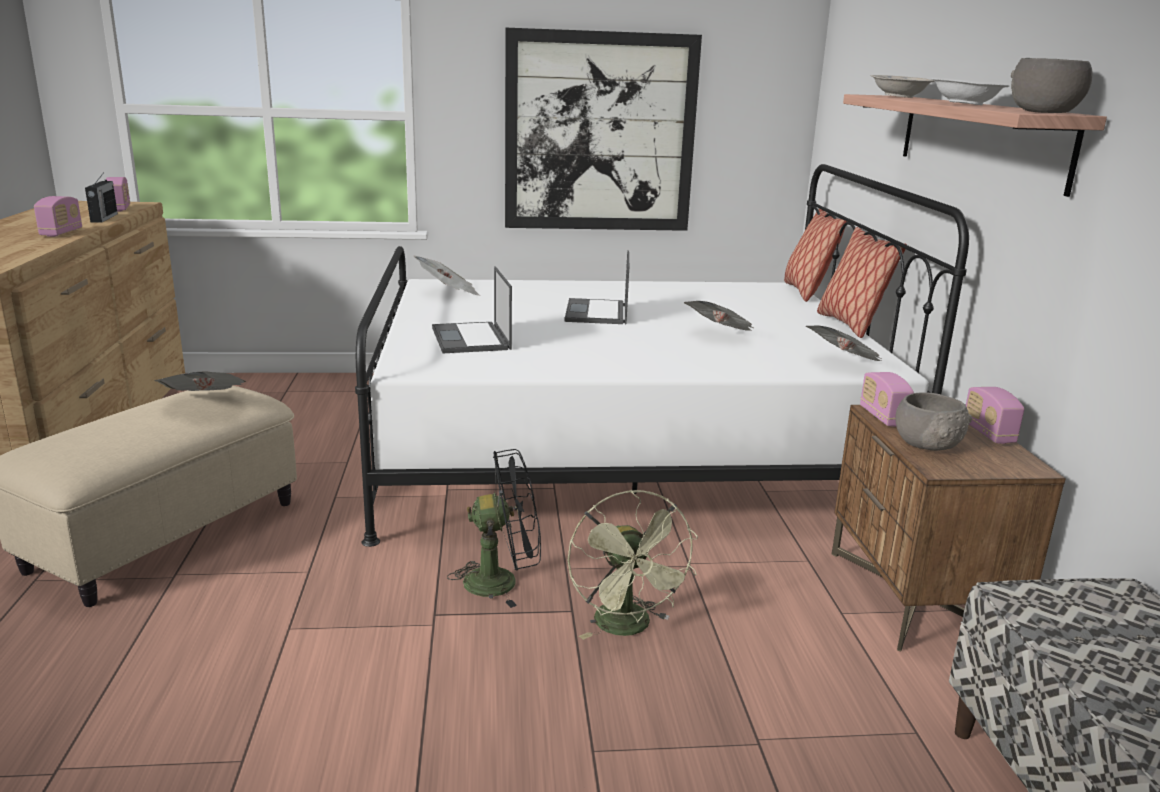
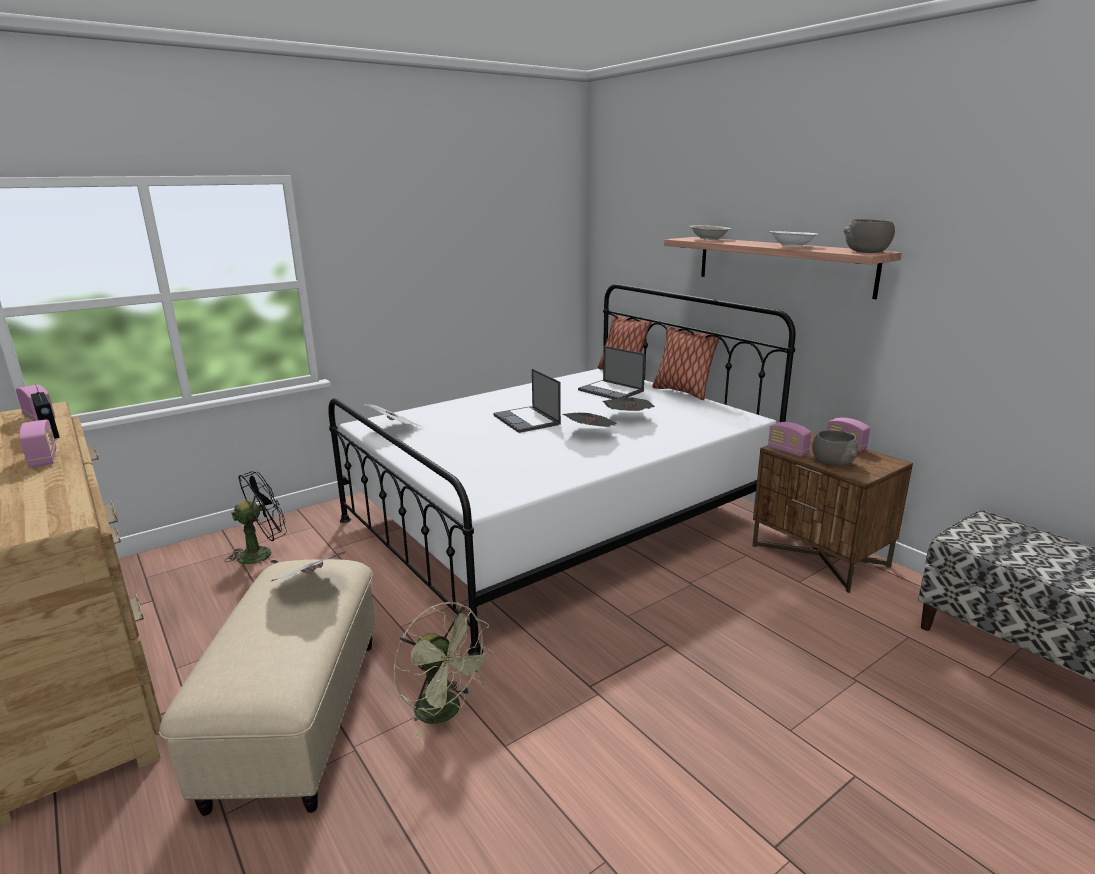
camera: 30 degrees left, 0 degrees up
(471, 339) = (481, 464): laptop -> laptop (611, 391)
(502, 581) = (601, 642): black fan -> black fan (262, 553)
(600, 133) = (452, 278): picture -> none
(628, 628) = (711, 641): green fan -> green fan (446, 712)
(844, 364) = (724, 421): newspaper -> newspaper (591, 434)

